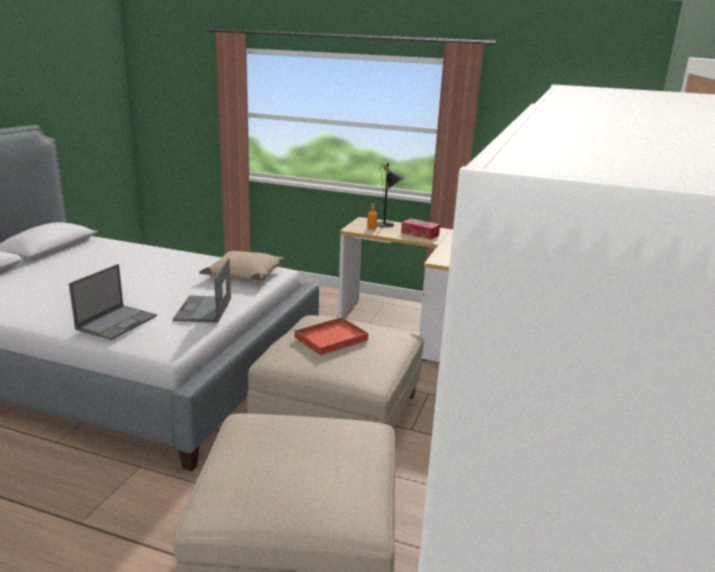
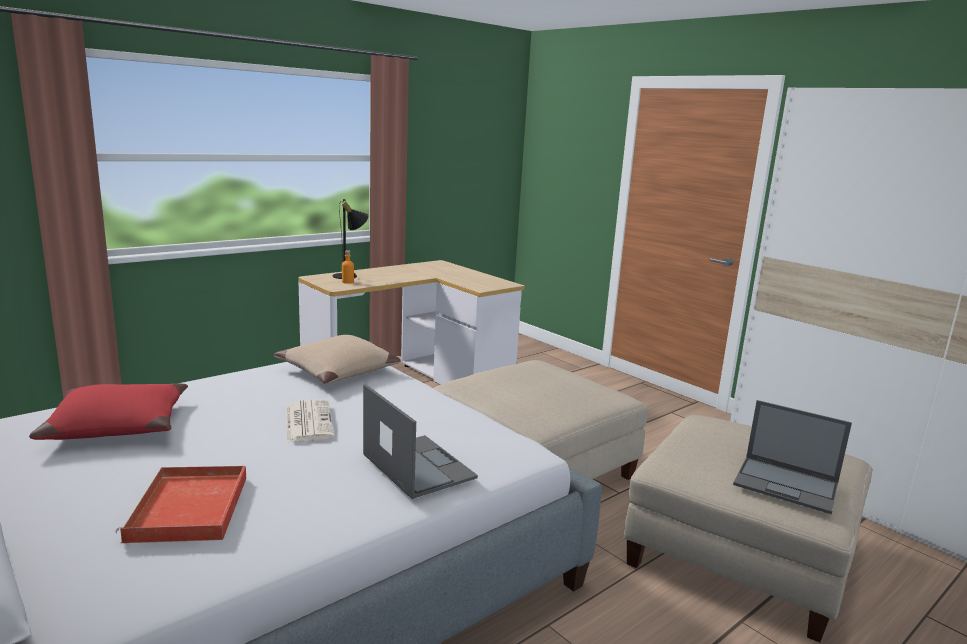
camera: 60 degrees left, 5 degrees down
(121, 256) = (118, 425): none -> red pillow
(157, 286) = (308, 421): none -> newspaper
(203, 310) = (431, 411): laptop -> laptop (787, 485)
(330, 339) = (525, 387): red tray -> red tray (189, 509)
(419, 234) = (397, 275): tissue box -> none

